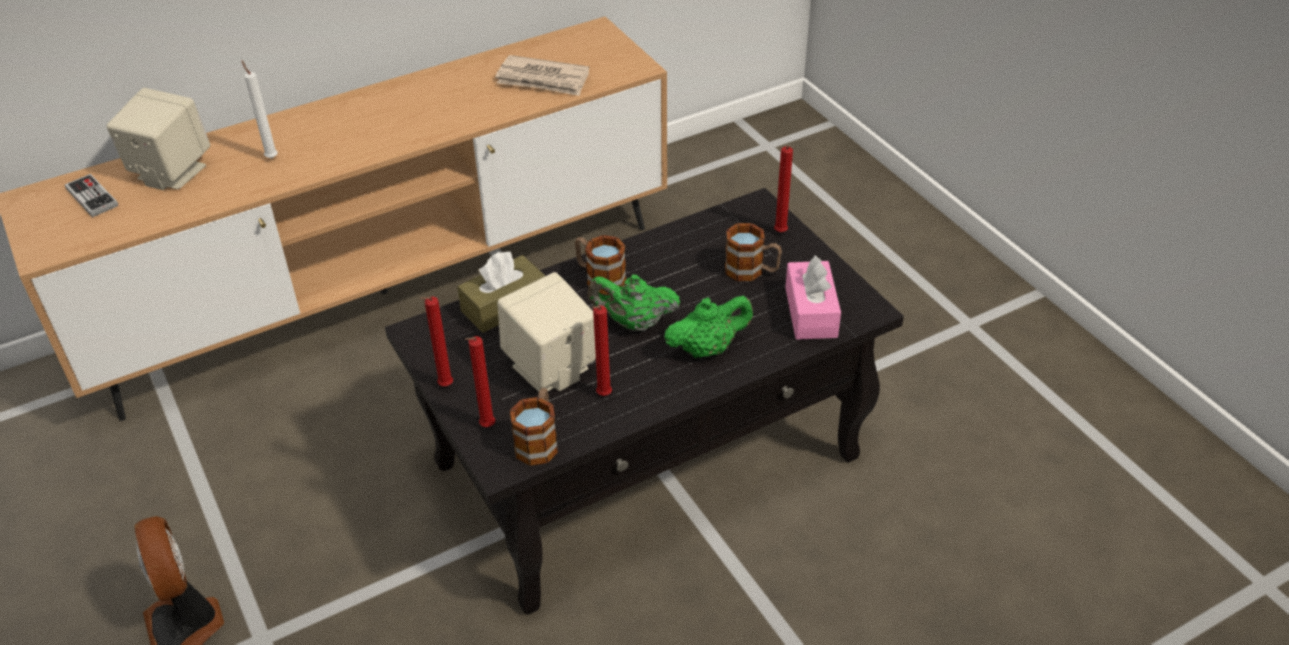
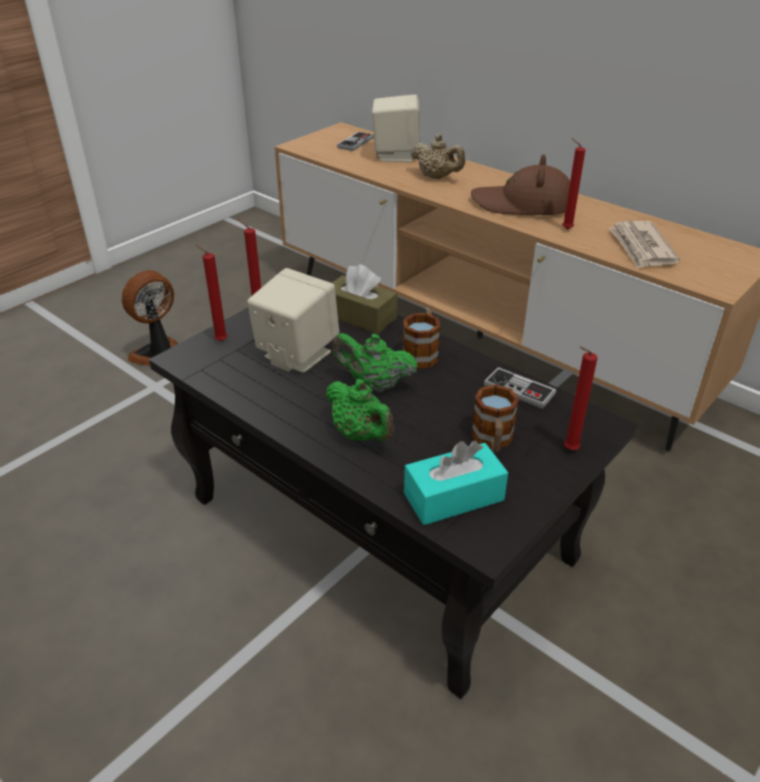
camera: 70 degrees right, 5 degrees down
(271, 157) = (437, 177): white candle -> beige teapot
(396, 118) = (523, 204): none -> brown hat
(539, 440) = (211, 368): mug -> none
(602, 396) = (273, 387): red candle -> red candle (565, 229)
(634, 323) = (374, 384): green teapot -> green teapot turned 60 degrees counterclockwise
(689, 235) = (519, 390): none -> game controller
(811, 312) = (453, 497): pink tissue box -> turquoise tissue box

